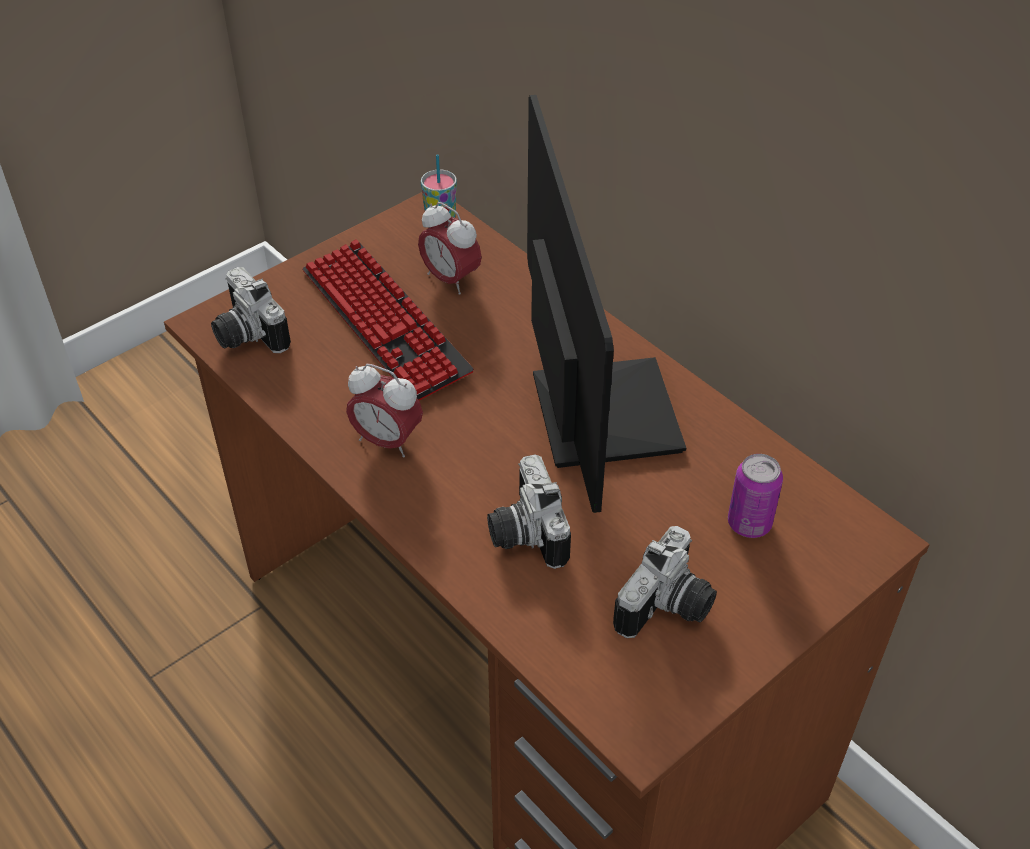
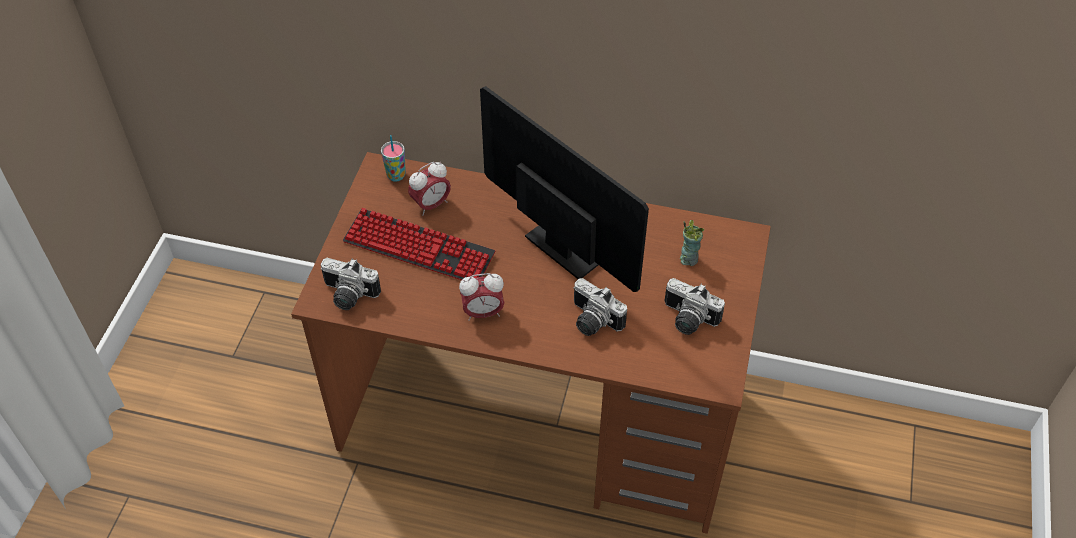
camera: 35 degrees left, 5 degrees up
(450, 279) = (431, 205): alarm clock -> alarm clock turned 45 degrees counterclockwise
(669, 609) = (687, 320): camera -> camera turned 120 degrees clockwise
(749, 523) = (688, 259): can -> cup

